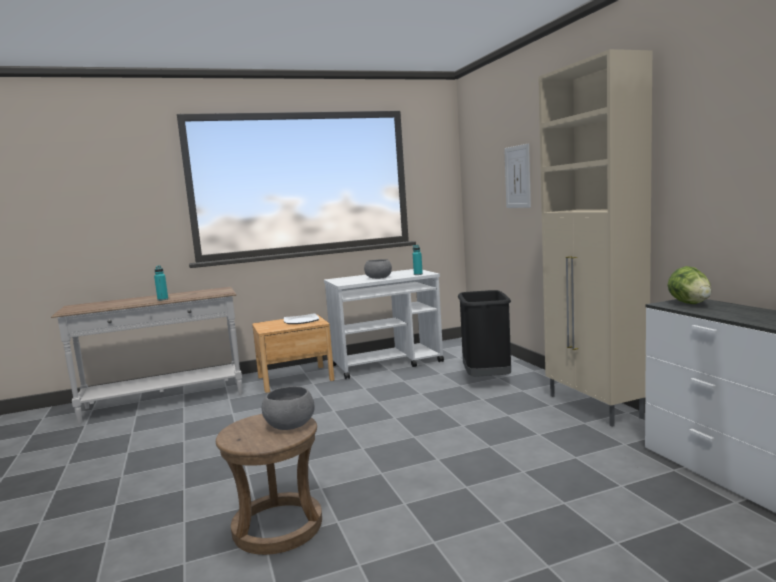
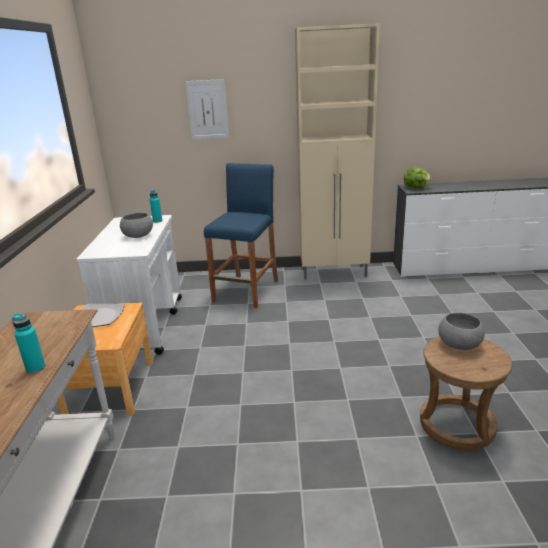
camera: 70 degrees left, 15 degrees up
(487, 379) = (246, 291): black trash can -> blue stool

